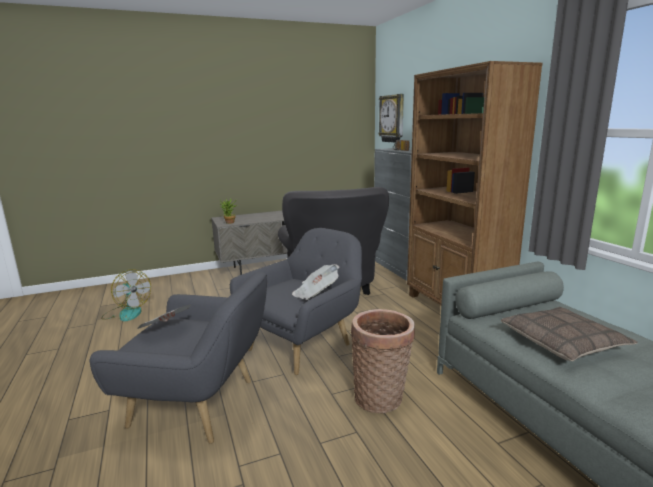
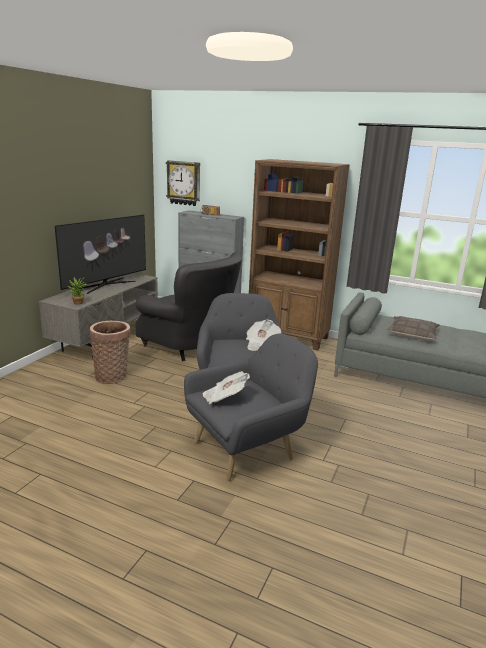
camera: 45 degrees left, 5 degrees up
(127, 312) = (39, 423): fan -> none
(281, 214) = (106, 285): none -> television
(381, 397) = (330, 399): basket -> basket (112, 376)

